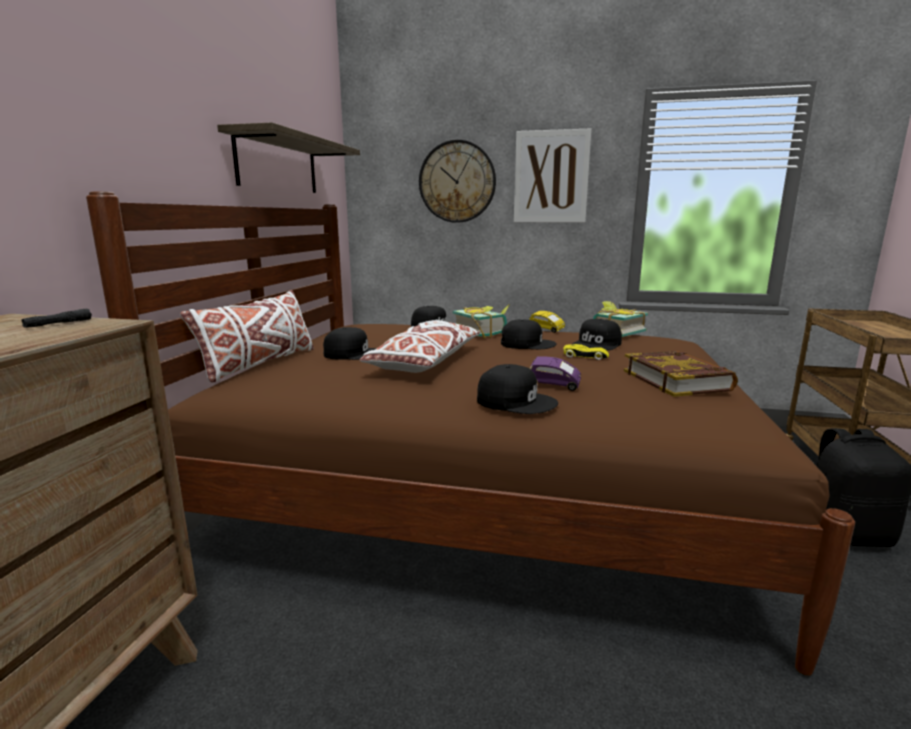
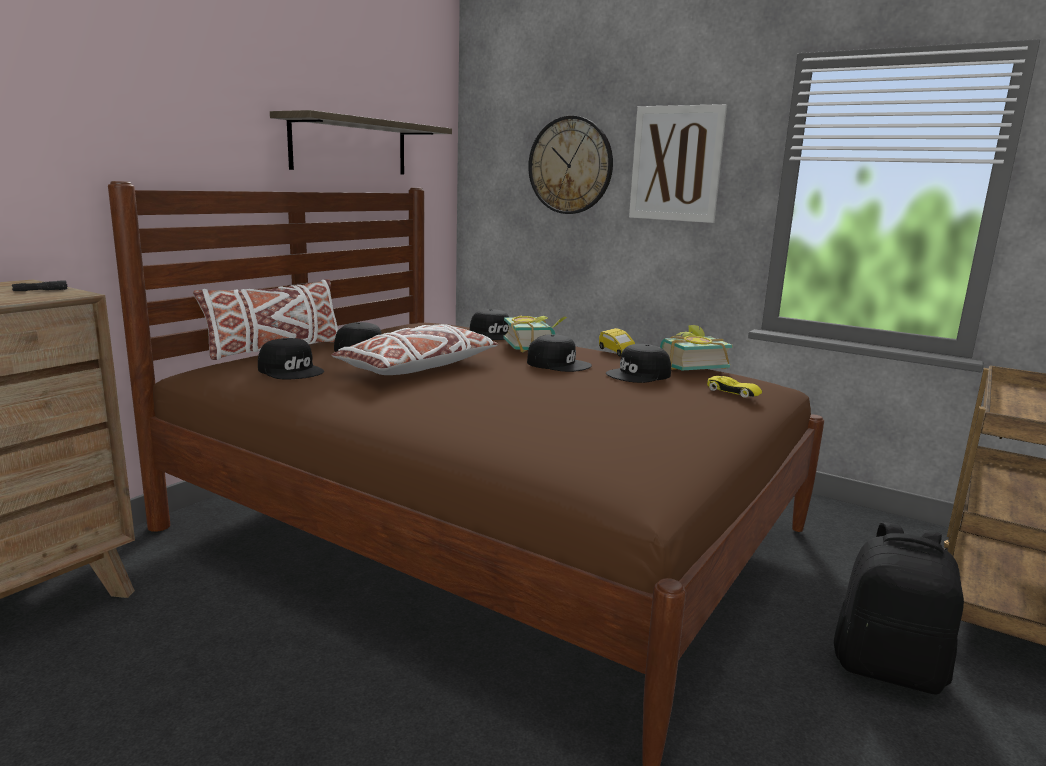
camera: 20 degrees right, 0 degrees up
(516, 401) = (436, 414): black cap -> black cap (291, 370)
(553, 386) = (500, 407): purple toy car -> none
(585, 356) = (597, 385): yellow toy car -> yellow toy car (733, 392)
(676, 380) = (649, 423): book -> none

